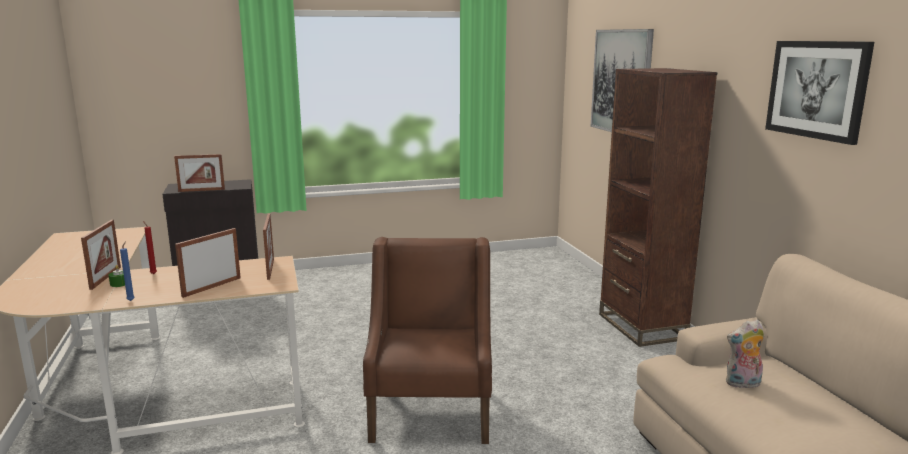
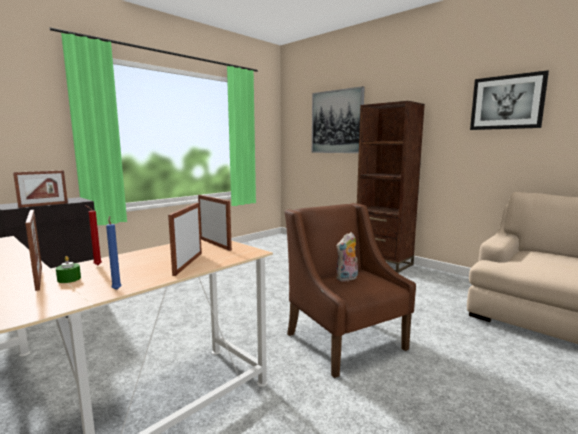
camera: 30 degrees left, 5 degrees down
(742, 384) = (550, 263): plush toy -> plush toy (347, 279)

